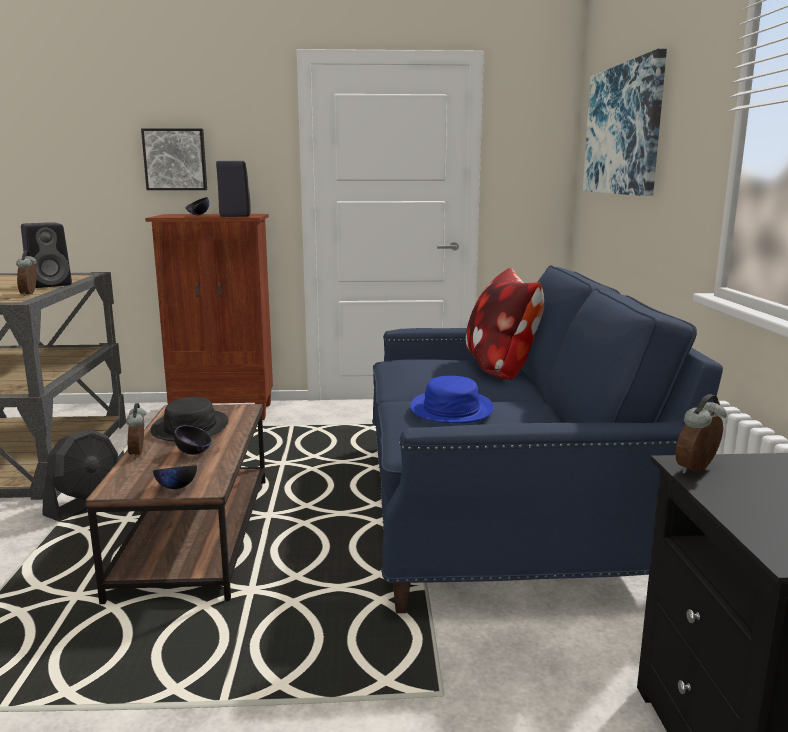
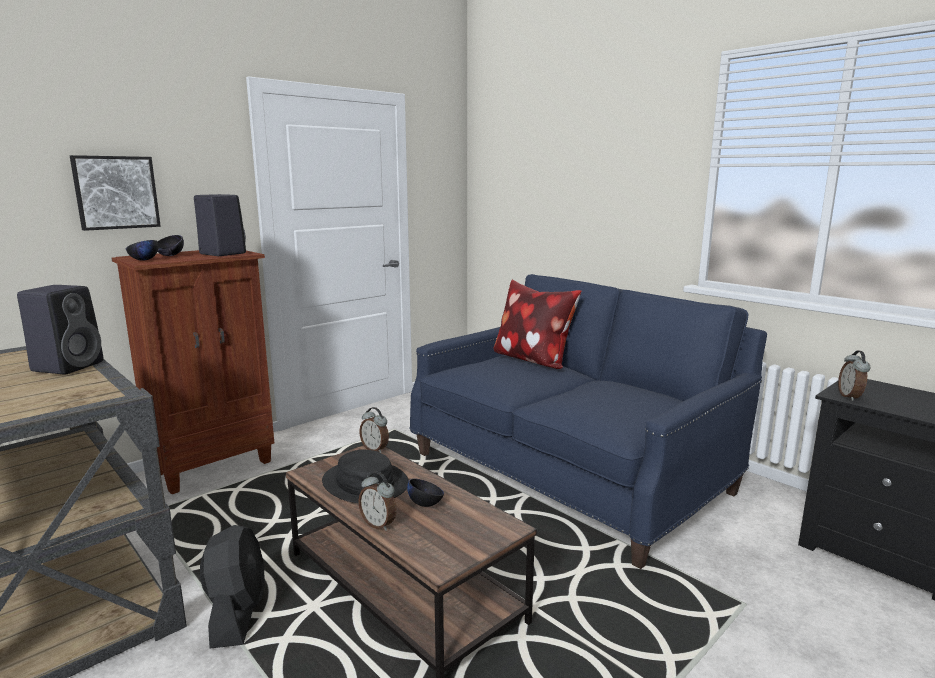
camera: 40 degrees left, 0 degrees up
(30, 294) = (90, 383): alarm clock -> alarm clock (375, 449)
(176, 487) = (485, 538): black bowl -> black bowl (144, 260)
(451, 409) = (592, 400): blue hat -> none
(623, 130) = (549, 168): picture -> none

